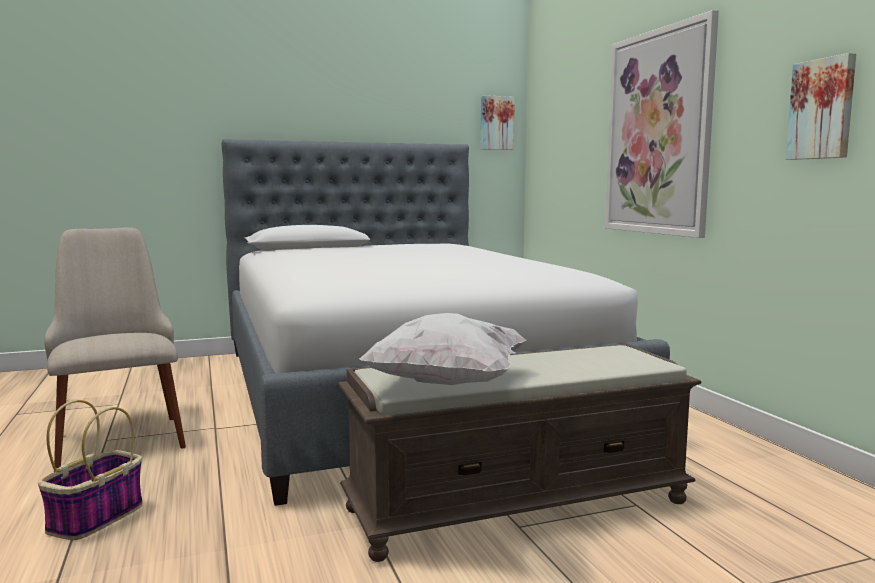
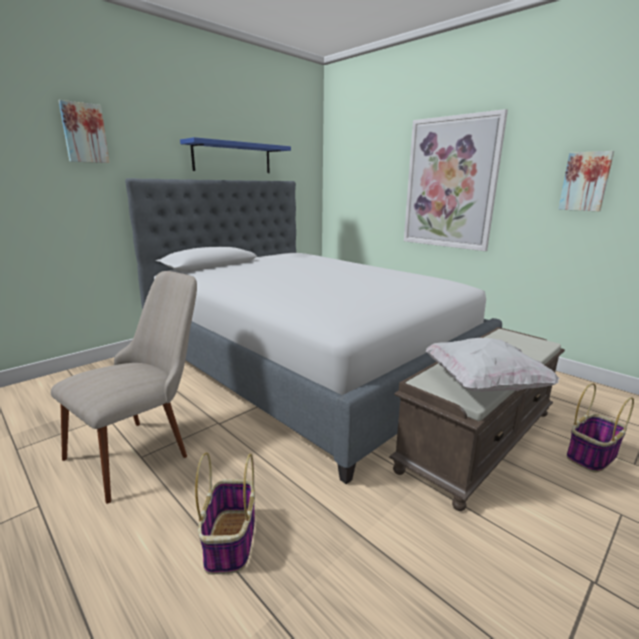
camera: 25 degrees left, 10 degrees up
(118, 433) = (144, 447): beige chair -> beige chair turned 90 degrees clockwise
(372, 114) = (232, 158): none -> blue shelf
(496, 123) = (307, 165): picture -> picture (84, 133)
(684, 561) = (591, 455): none -> basket

